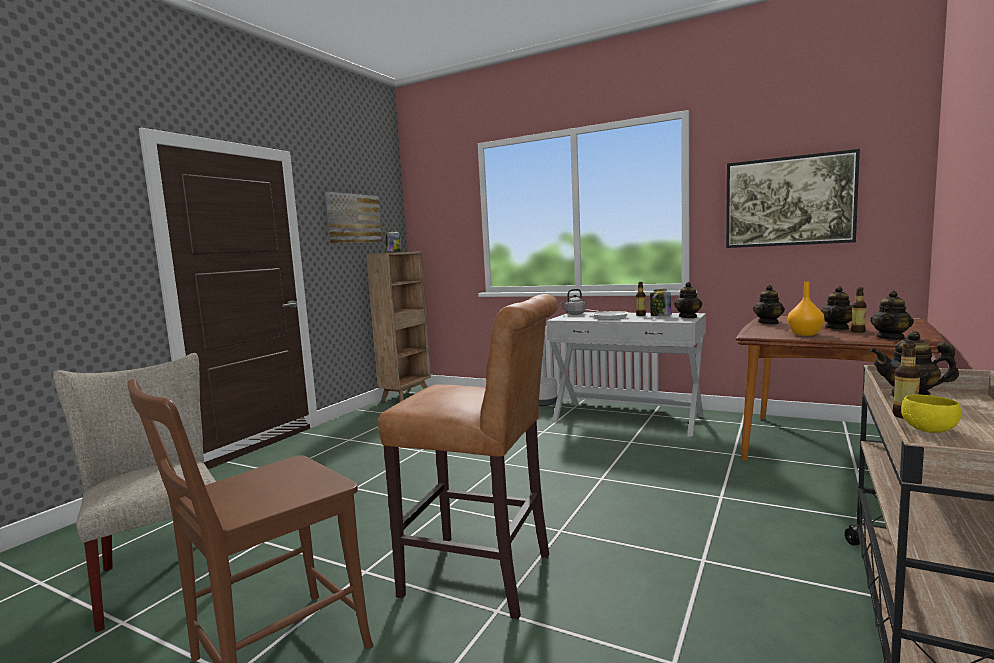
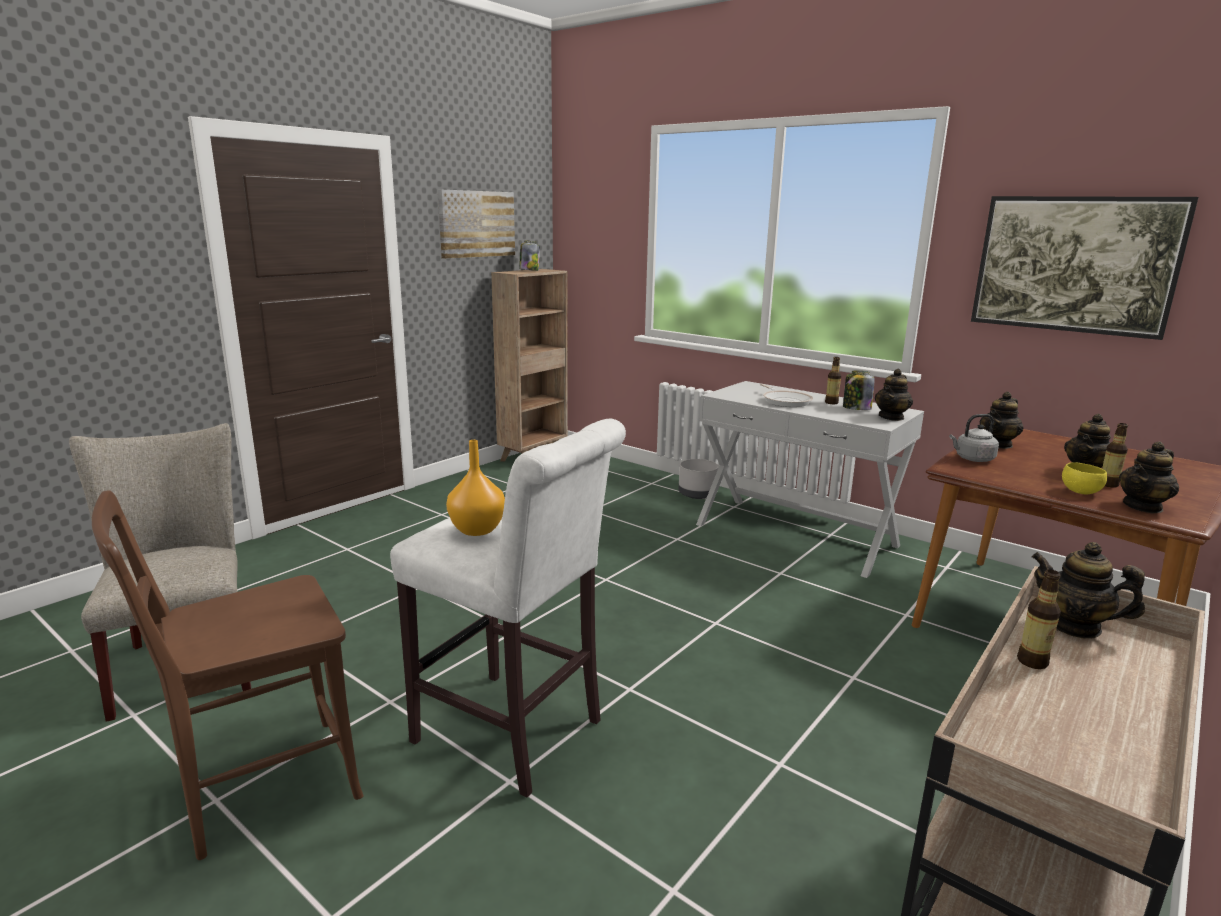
camera: 10 degrees right, 10 degrees up
(485, 577) = (515, 735): brown stool -> white stool
(574, 314) = (746, 386): grey kettle -> grey kettle (972, 459)
(804, 334) = (1026, 478): orange vase -> orange vase (477, 529)
(930, 430) = (1042, 695): yellow bowl -> yellow bowl (1082, 492)

